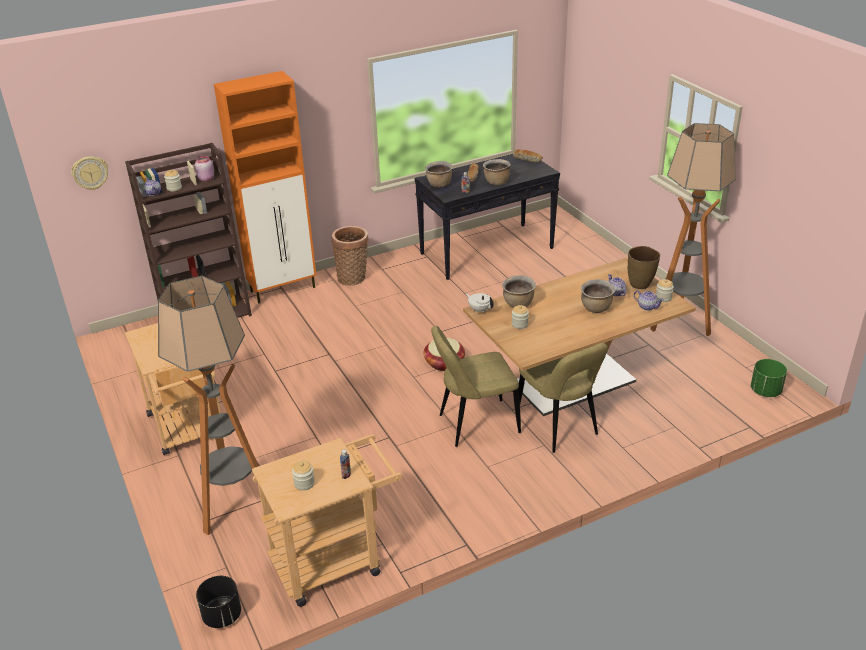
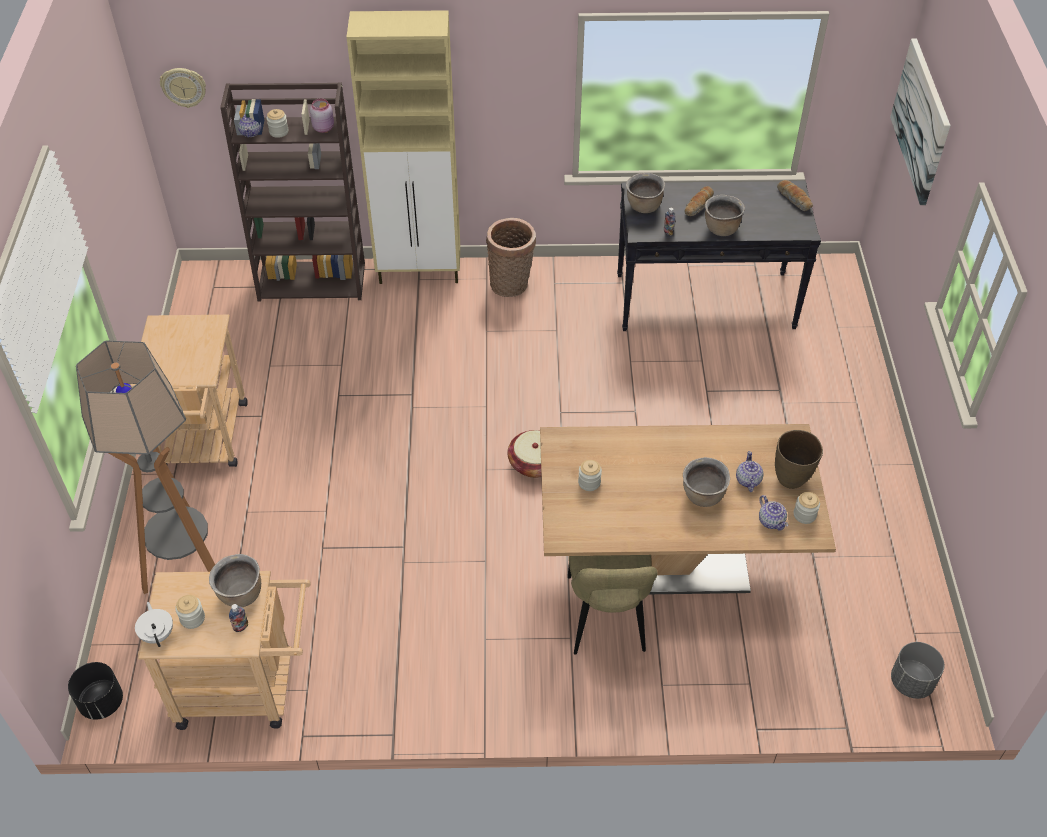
camera: 25 degrees right, 15 degrees up
(284, 289) = (420, 272): orange cabinet -> beige cabinet
(475, 424) = (511, 571): beige chair -> none
(479, 309) = (558, 438): white teapot -> white teapot (158, 634)
(518, 304) = (611, 448): brown cooking pot -> brown cooking pot (241, 595)
(595, 79) = (921, 121): none -> picture
(679, 323) = (877, 523): floor lamp -> none
(765, 391) = (911, 682): green planter -> grey planter

